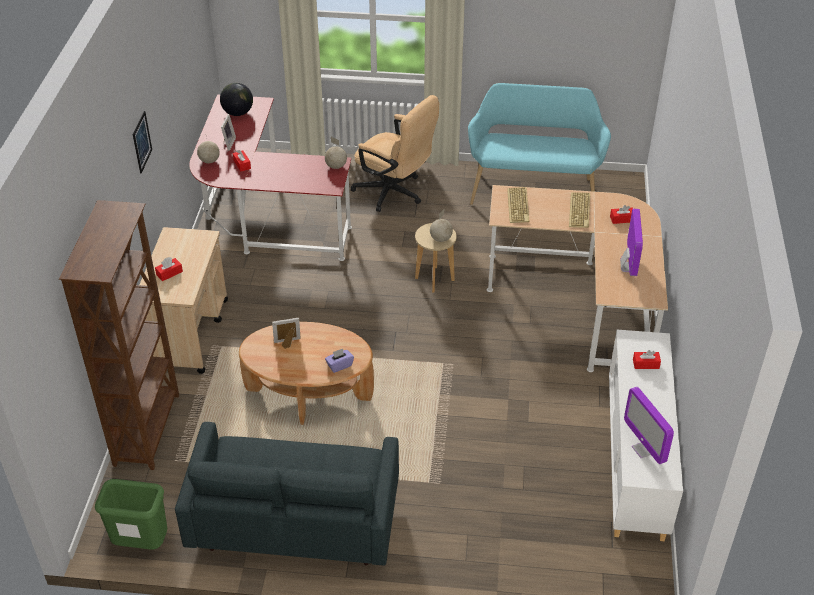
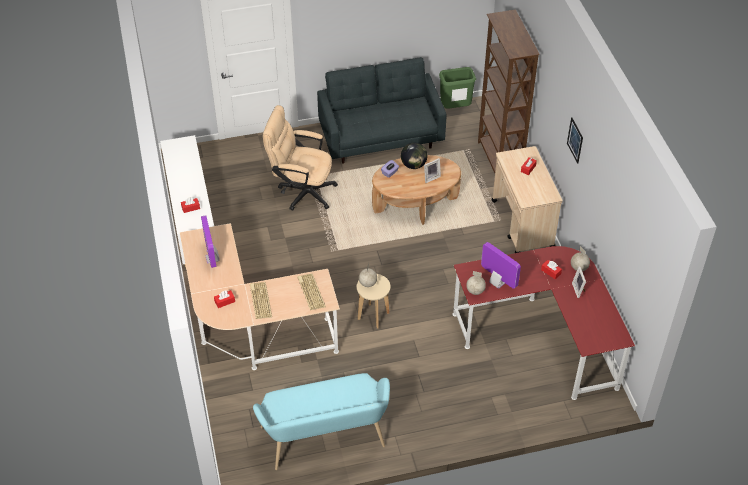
camera: 160 degrees right, 5 degrees up
(238, 113) = (598, 327): globe -> globe (413, 165)
(394, 193) = (448, 396): beige office chair -> beige office chair (301, 191)
(644, 449) = (185, 156): monitor -> monitor (497, 283)

